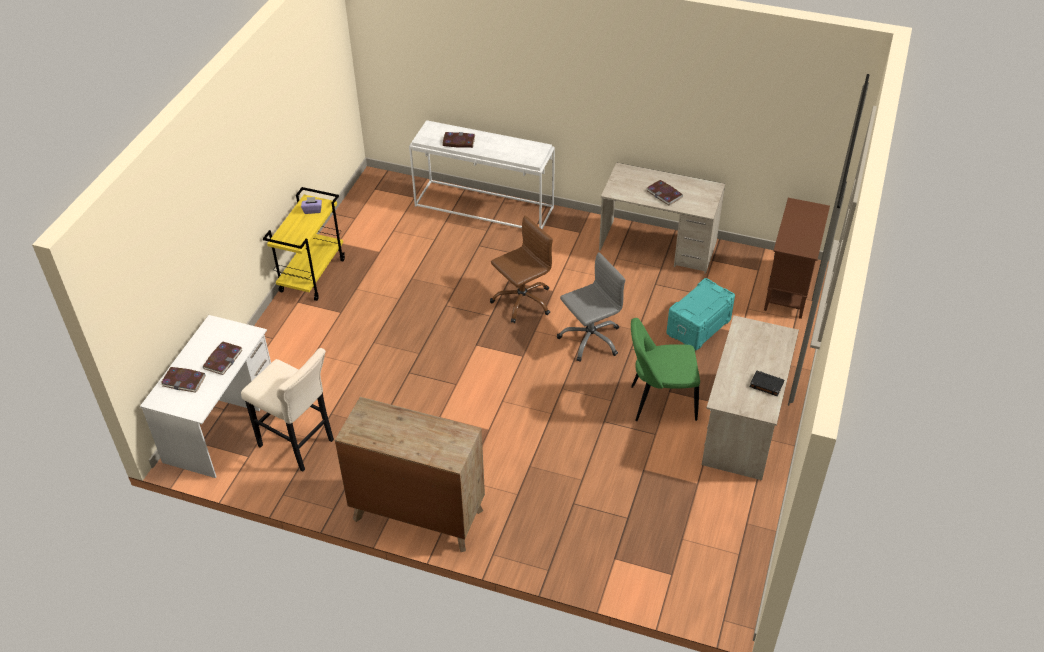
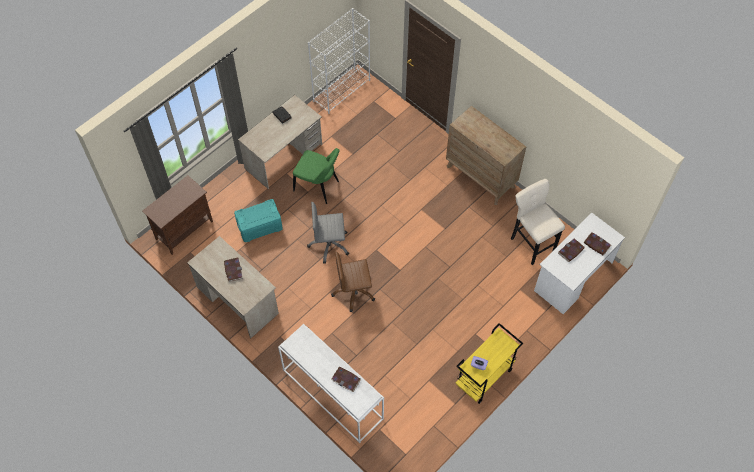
camera: 155 degrees left, 15 degrees up
(740, 571) = (342, 90): none -> white bookcase

